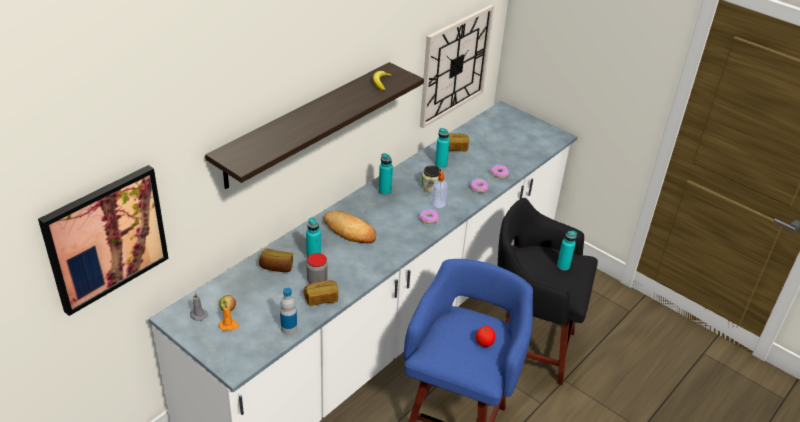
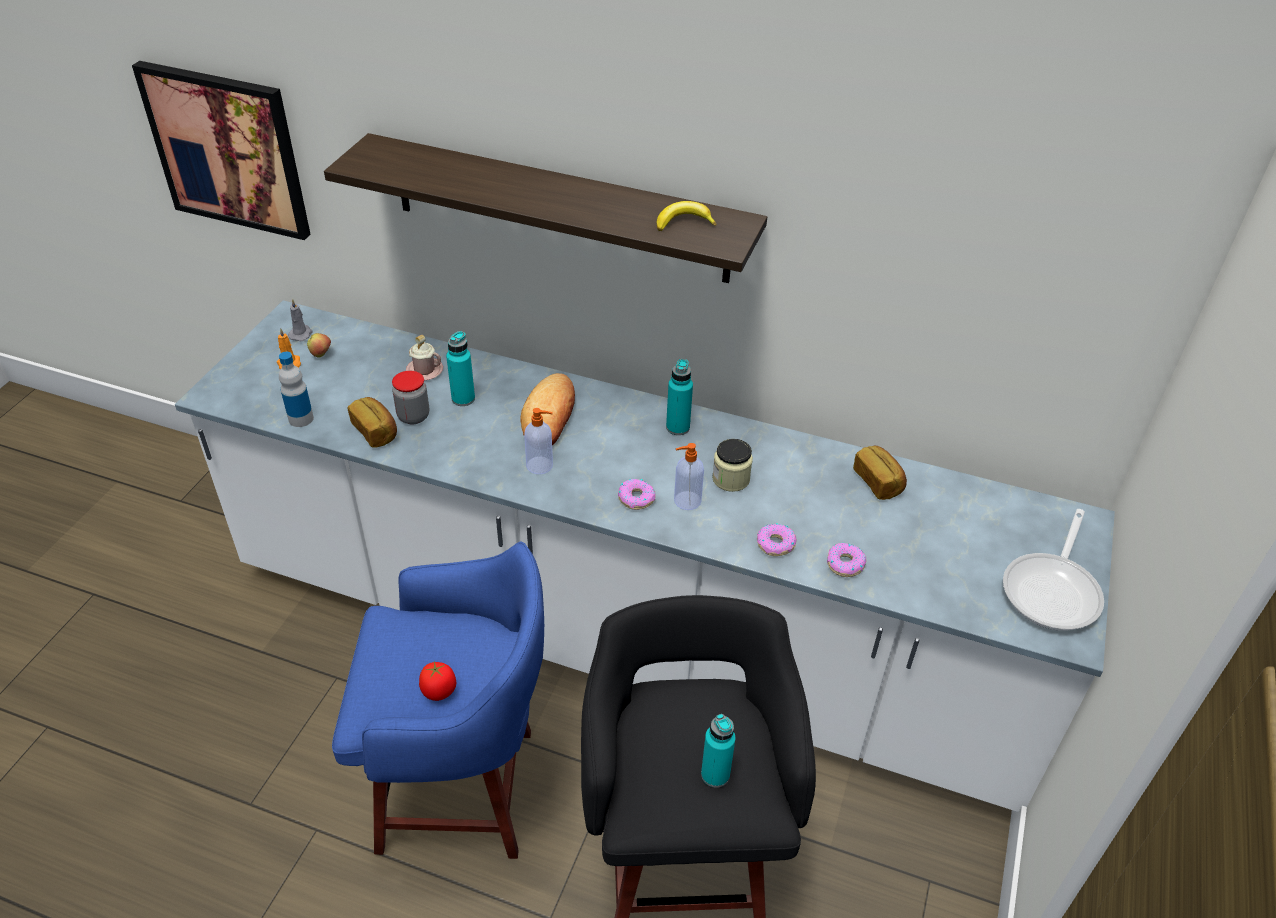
camera: 70 degrees right, 5 degrees up
(276, 268) = (424, 370): bread -> pink mug
(387, 243) = (540, 465): none -> soap dispenser
(441, 164) = (809, 476): turquoise bottle -> none
(455, 65) = (971, 340): wall clock -> none
(535, 130) = (1053, 590): none -> frying pan

